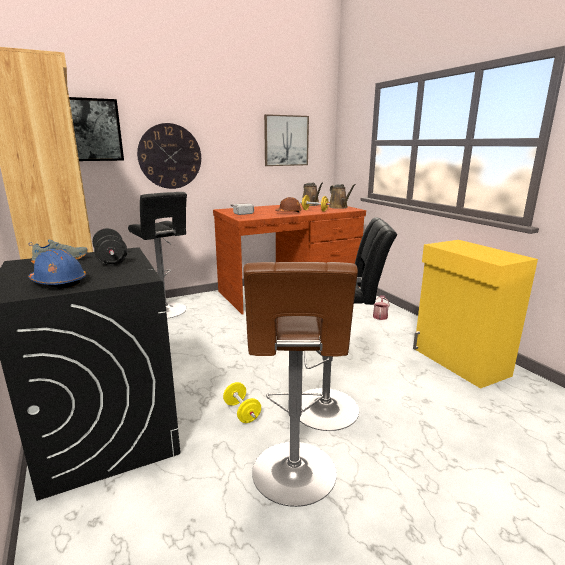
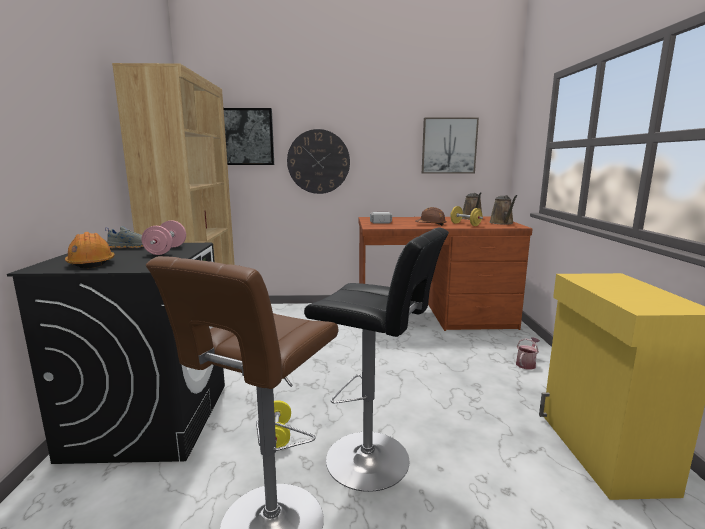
camera: 25 degrees right, 5 degrees down
(58, 282) = (91, 263): blue hard hat -> orange hard hat
(111, 260) = (166, 250): black dumbbell -> pink dumbbell
(166, 311) = (294, 316): black stool -> none

